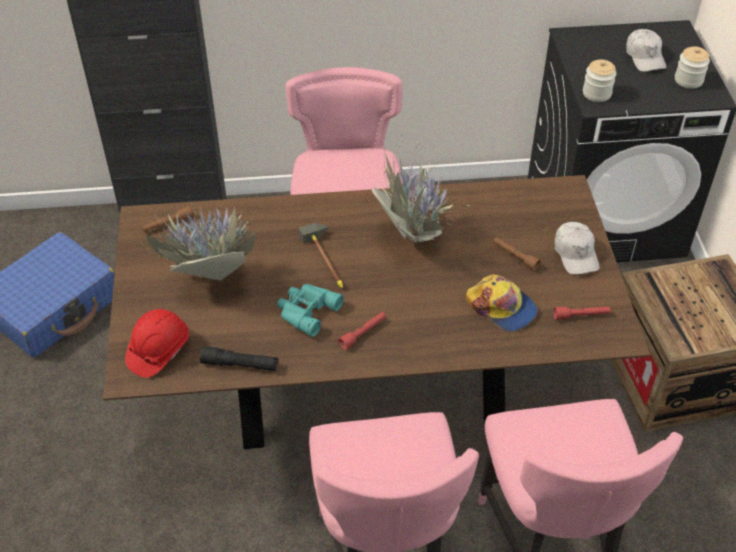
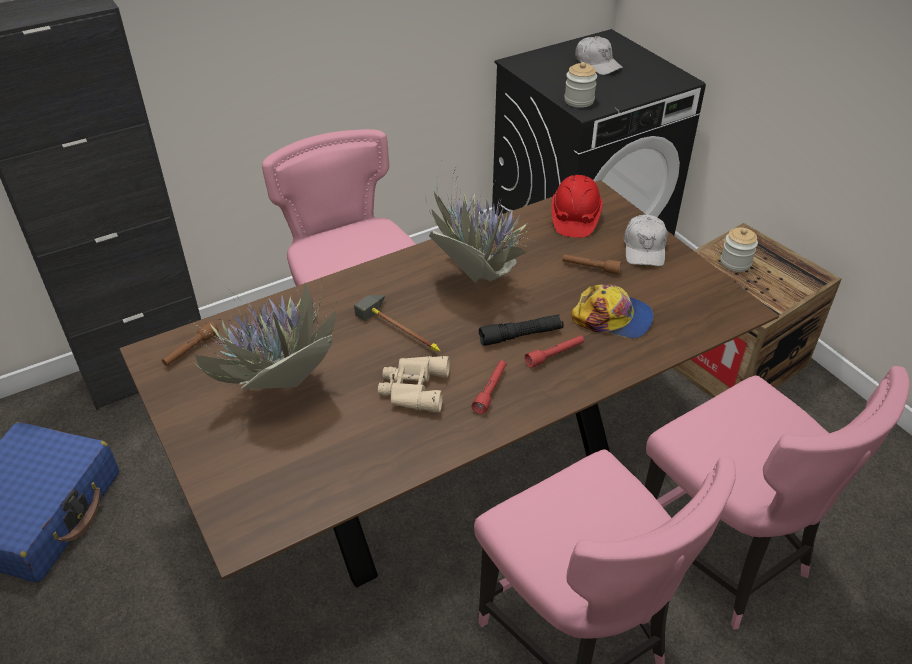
camera: 25 degrees left, 5 degrees down
(158, 351) = (262, 493): red hard hat -> red hard hat (574, 218)
(240, 364) = (373, 472): black flashlight -> black flashlight (521, 335)
(306, 311) = (412, 388): turquoise binoculars -> beige binoculars
(575, 254) = (644, 248): white cap -> white cap turned 45 degrees clockwise
(581, 316) = (691, 301): red flashlight -> red flashlight (555, 355)
(688, 80) = (649, 72): jar -> jar (735, 263)

